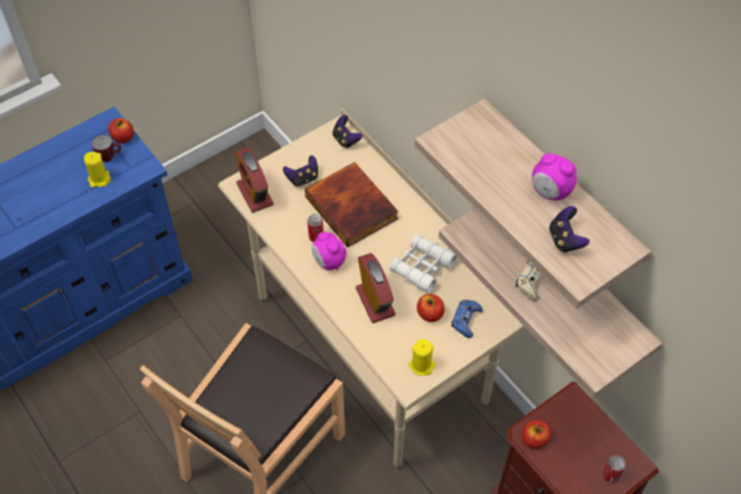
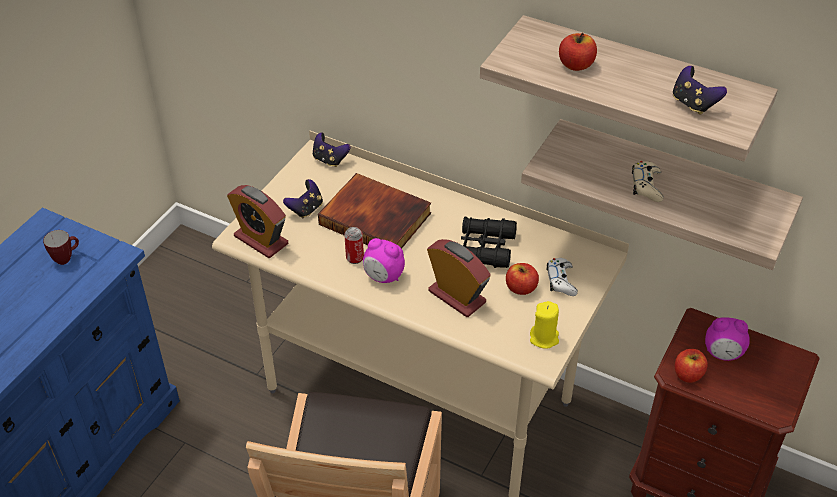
camera: 25 degrees left, 10 degrees down
(99, 179) = (66, 284): yellow candle -> none
(123, 137) = (71, 234): apple -> apple (576, 65)
(422, 267) = (485, 248): white binoculars -> black binoculars
(466, 320) = (561, 281): blue game controller -> white game controller
(550, 192) = (648, 70): alarm clock -> alarm clock (722, 353)
(610, 475) = (780, 378): can -> none

